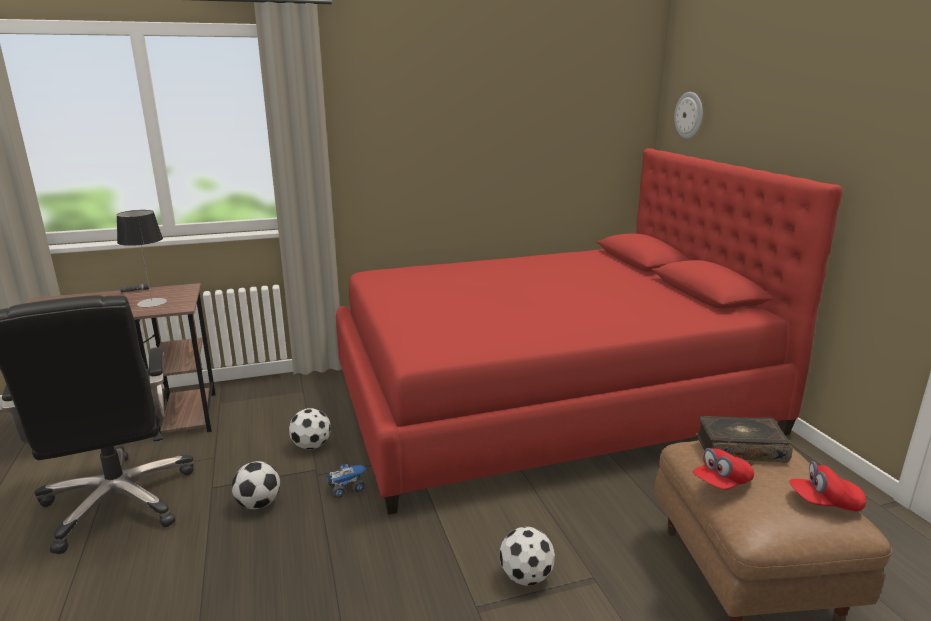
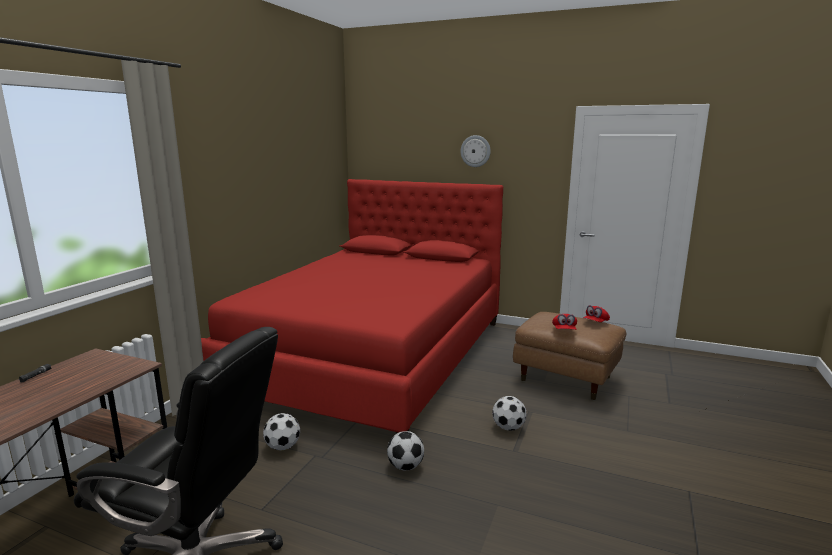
camera: 50 degrees left, 5 degrees down
(152, 302) = (94, 374): table lamp -> none
(258, 504) = (318, 493): football -> football (406, 466)
(347, 488) = (356, 451): toy truck -> none
(689, 115) = (378, 155): wall clock -> wall clock (475, 151)
(739, 448) = (545, 318): book -> none

